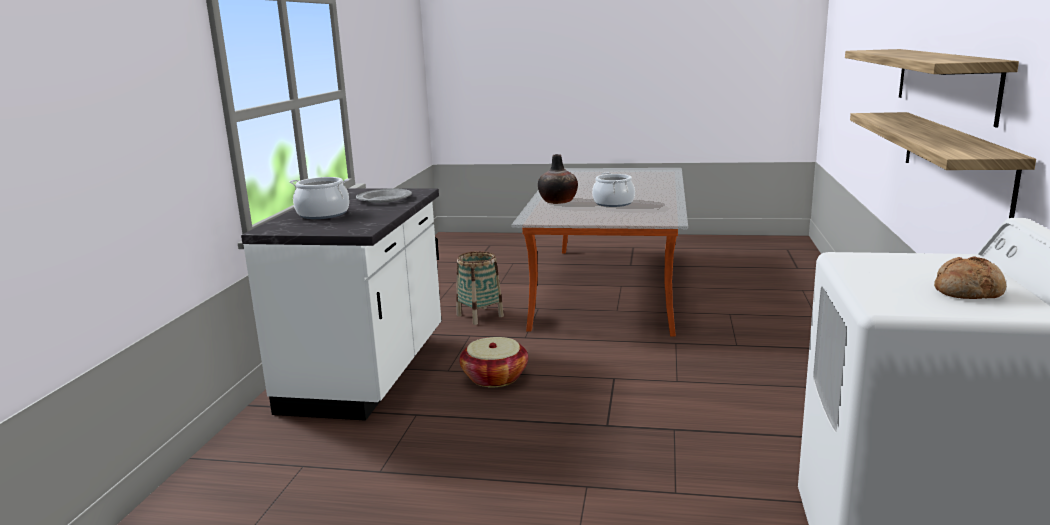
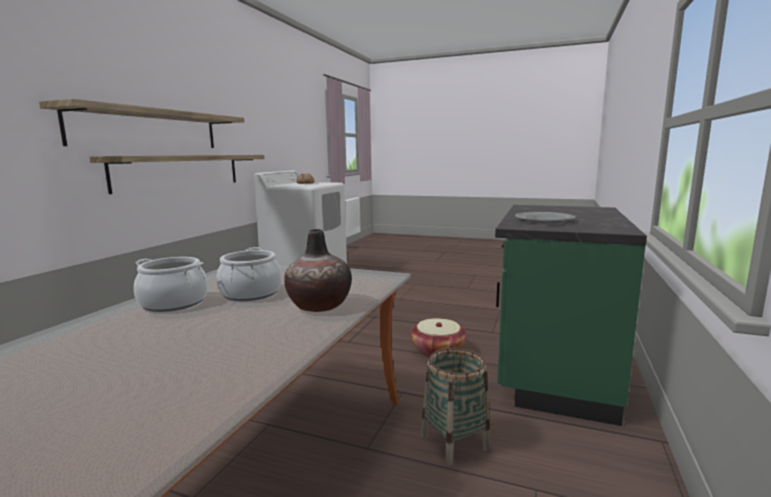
camera: 170 degrees left, 5 degrees down
(323, 214) = (580, 213): cooking pot -> cooking pot (174, 303)
(368, 373) = (552, 367): white counter -> green counter

